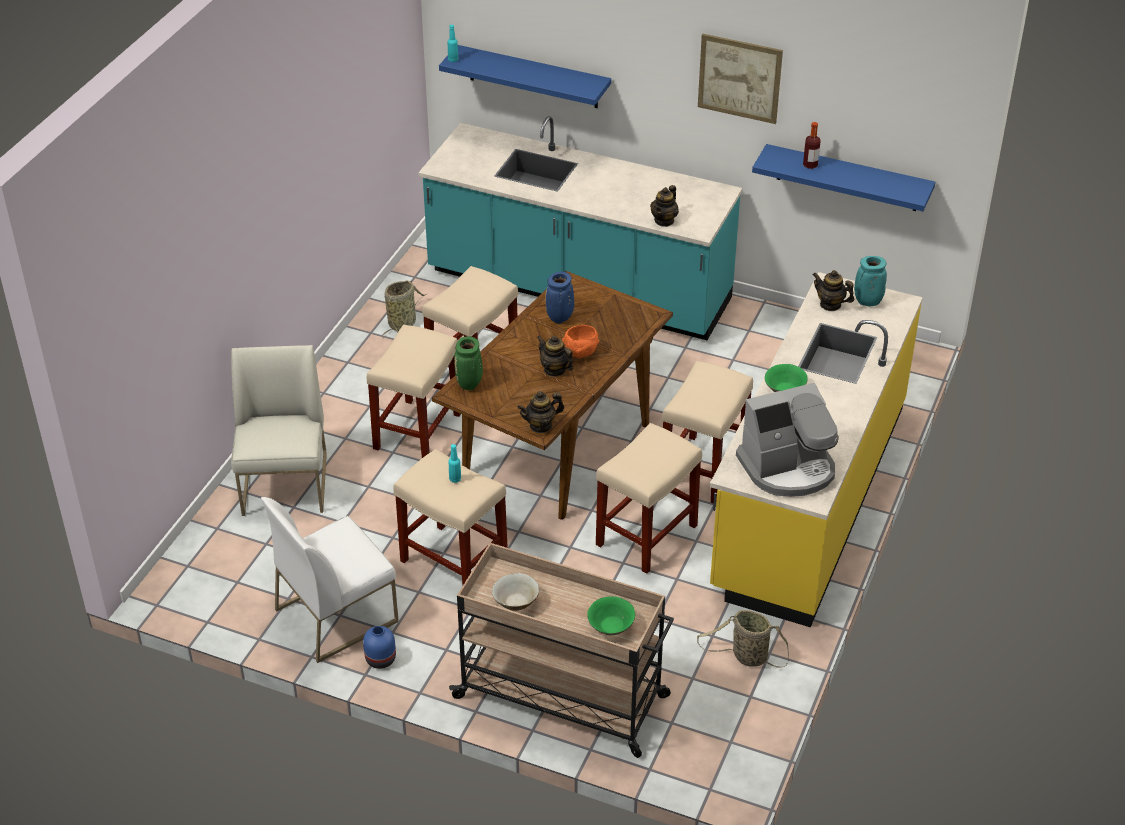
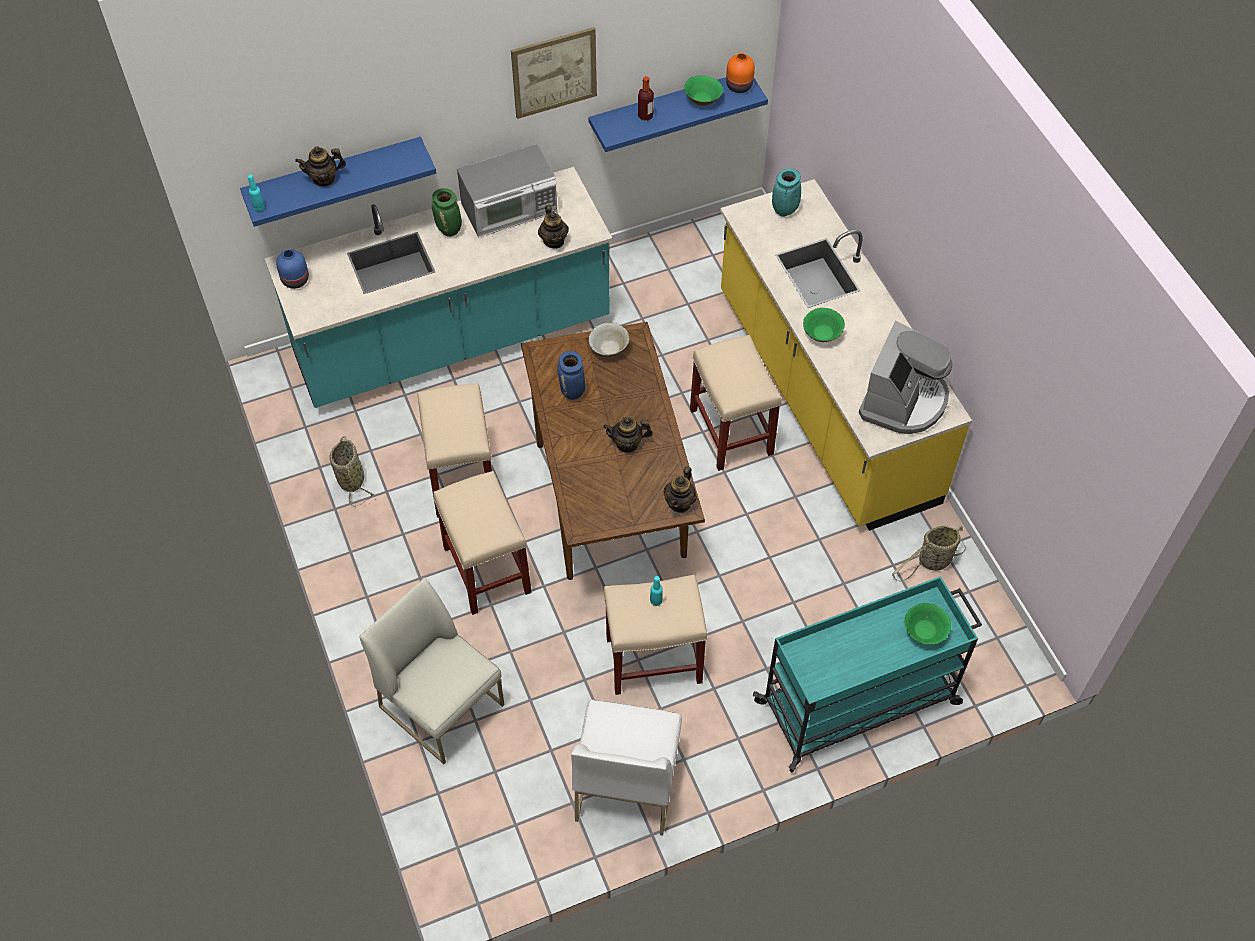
camera: 45 degrees left, 15 degrees up
(381, 659) = (703, 788): blue vase -> blue vase (295, 279)
(469, 384) = (581, 509): green vase -> green vase (449, 230)
(515, 602) = (840, 670): beige bowl -> beige bowl (609, 348)
(563, 697) = (860, 702): beige cart -> turquoise cart
(581, 352) = (627, 411): orange bowl -> none
(646, 536) = (759, 521): beige stool -> none
(660, 186) = (510, 209): none -> microwave
(830, 304) = (763, 232): teapot -> teapot (324, 179)
(870, 179) = (703, 99): none -> green bowl
(913, 186) = (739, 85): none -> orange vase

